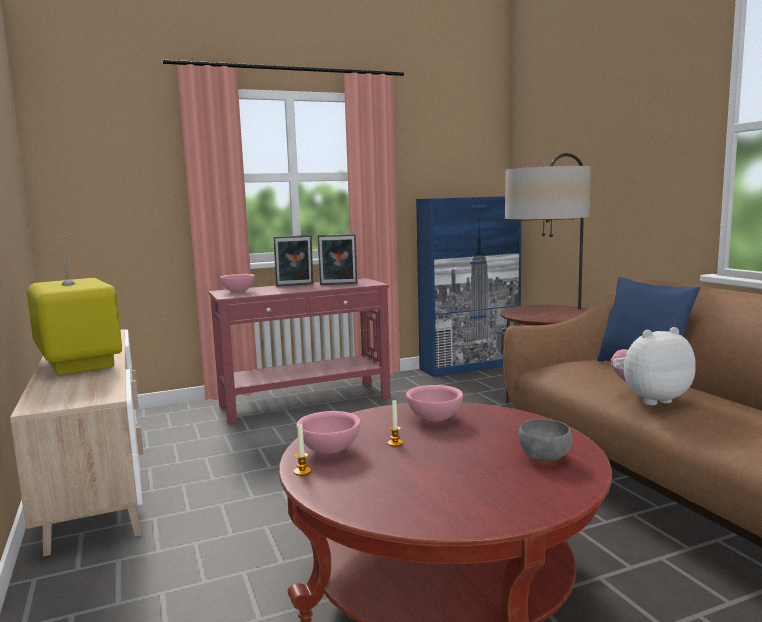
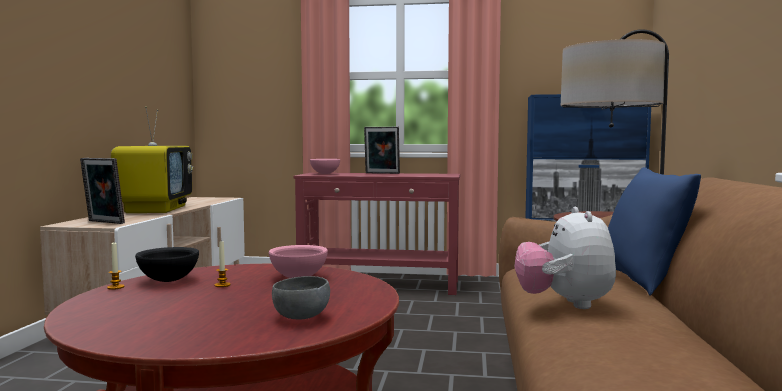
camera: 30 degrees right, 5 degrees down
(330, 451) = (168, 280): pink bowl -> black bowl
(338, 284) = (417, 174): picture frame -> picture frame (103, 222)
(650, 399) = (564, 304): plush toy -> plush toy turned 105 degrees counterclockwise

